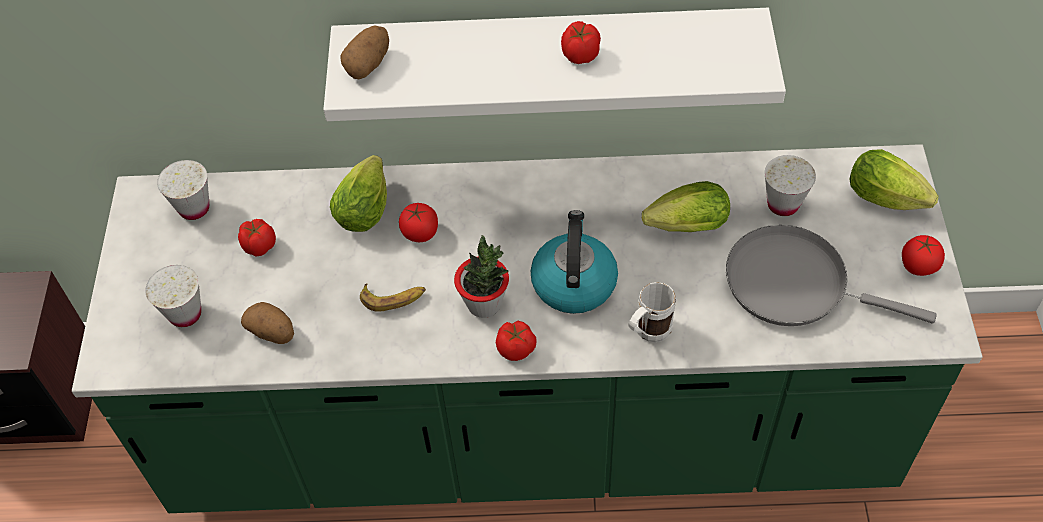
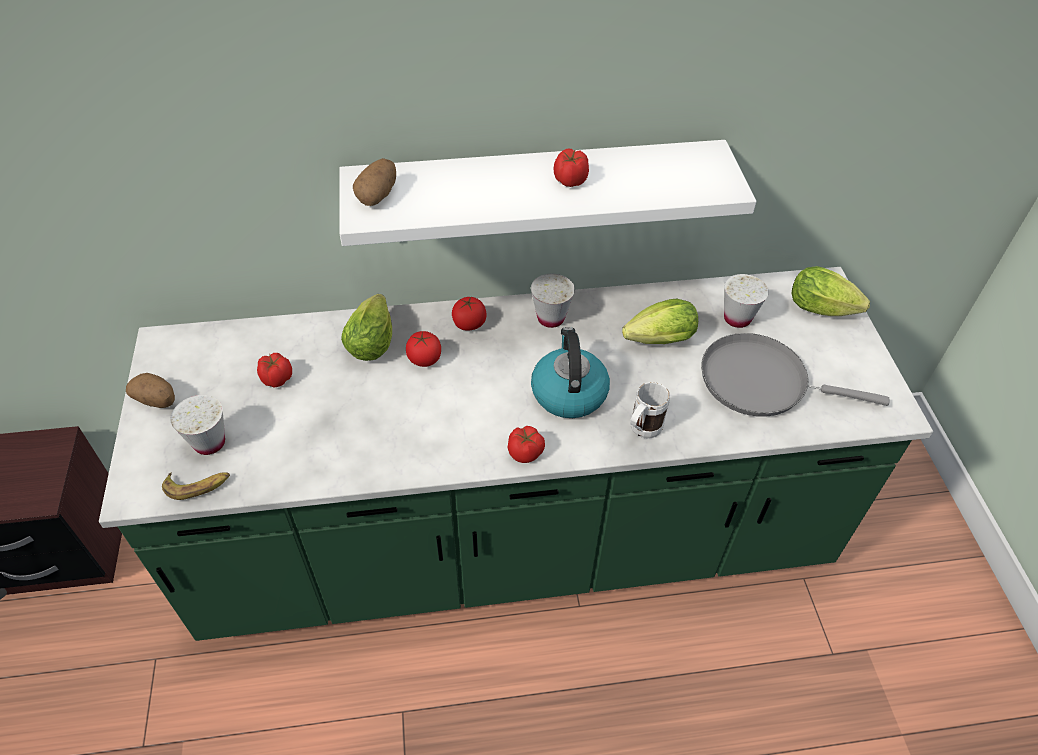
camera: 10 degrees left, 5 degrees down
(194, 208) = (213, 350): white cup -> white cup (551, 318)
(272, 332) = (295, 453): potato -> potato (157, 400)
(393, 298) = (406, 416): banana -> banana (198, 485)
(484, 304) = (491, 416): potted plant -> none
(918, 265) = (861, 360): tomato -> tomato (469, 324)

